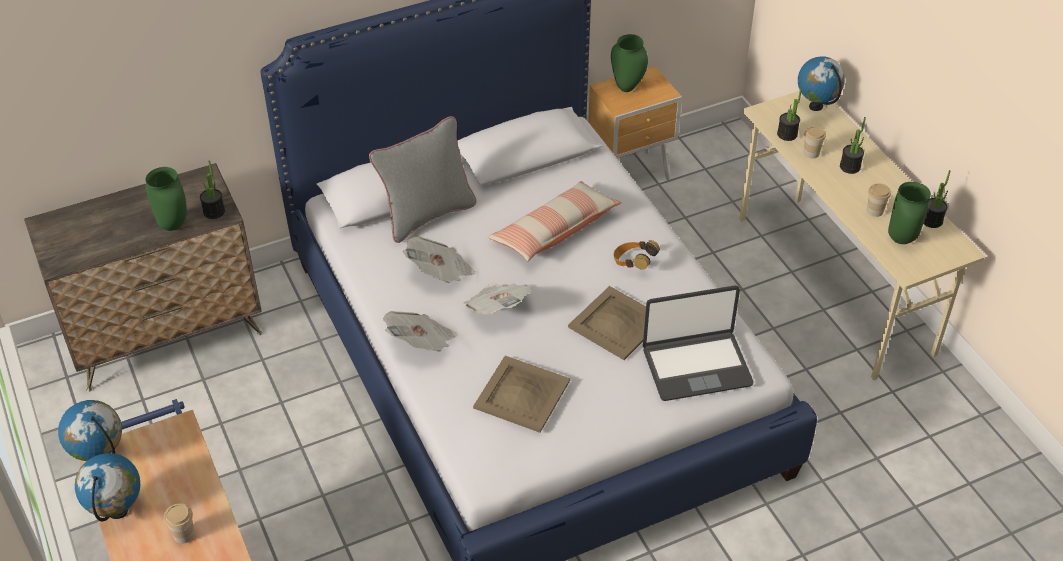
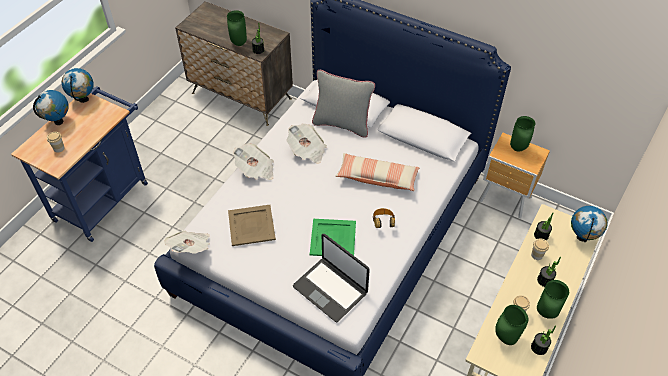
camera: 55 degrees right, 5 degrees up
(497, 309) = (301, 185): newspaper -> newspaper (191, 248)
(616, 322) = (333, 238): beige tray -> green tray
(893, 190) = (546, 313): none -> green vase

